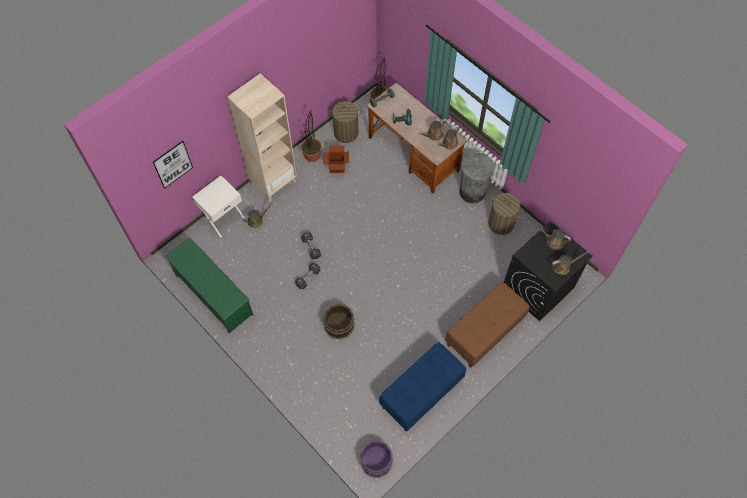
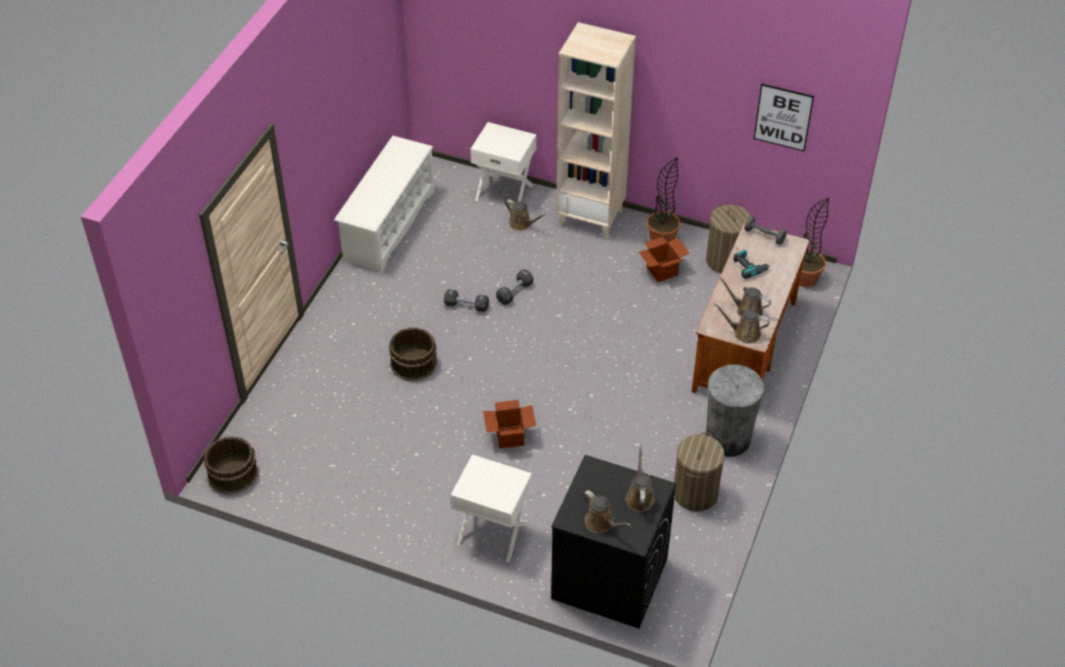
camera: 65 degrees right, 15 degrees down
(173, 164) = (479, 46): picture -> picture (783, 117)
(213, 295) = (389, 225): green shoe rack -> white shoe rack
(375, 461) = (232, 473): purple bucket -> brown bucket
(420, 296) = (510, 437): none -> cardboard box
(421, 394) = (355, 490): blue bench -> none
(484, 332) = (492, 533): brown bench -> white nightstand

